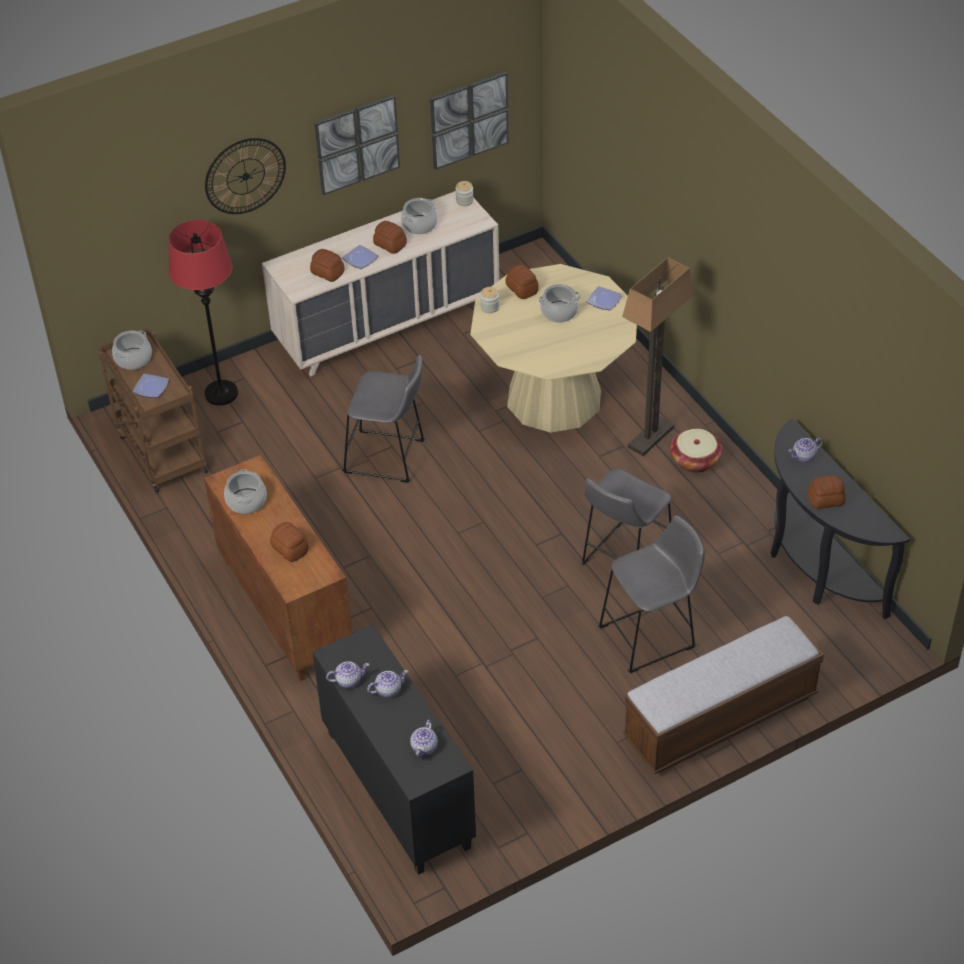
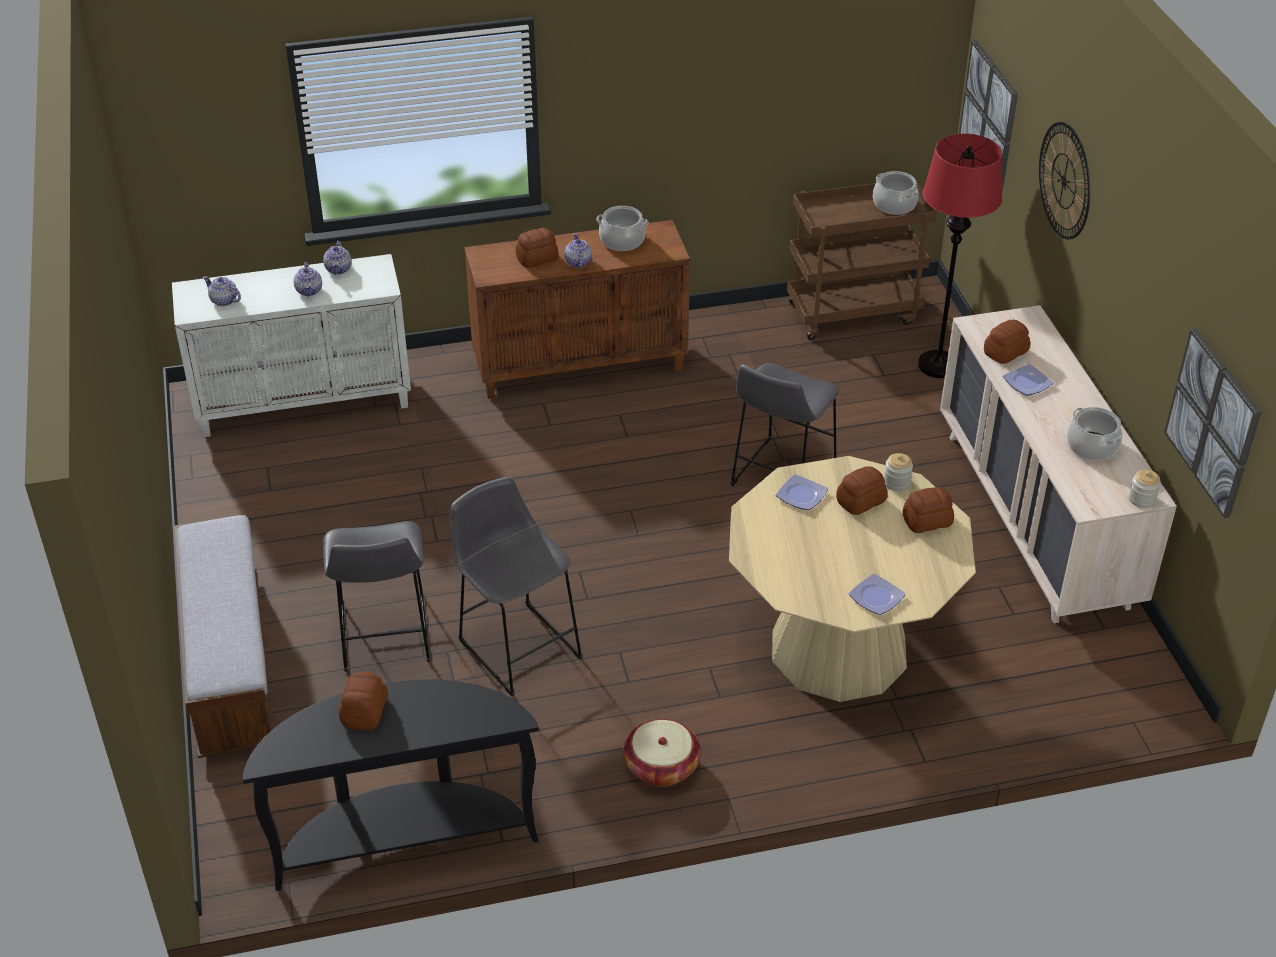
camera: 105 degrees right, 5 degrees down
(151, 388) = (839, 211): plate -> plate (800, 495)
(357, 144) = (1133, 285): picture -> picture (989, 115)
(390, 245) = (1052, 413): bread -> bread (860, 501)
(396, 789) = (305, 402): black cabinet -> white cabinet
(559, 312) = (864, 546): cooking pot -> none
(651, 438) = (724, 730): floor lamp -> none
(804, 457) = (455, 714): teapot -> teapot (578, 262)

